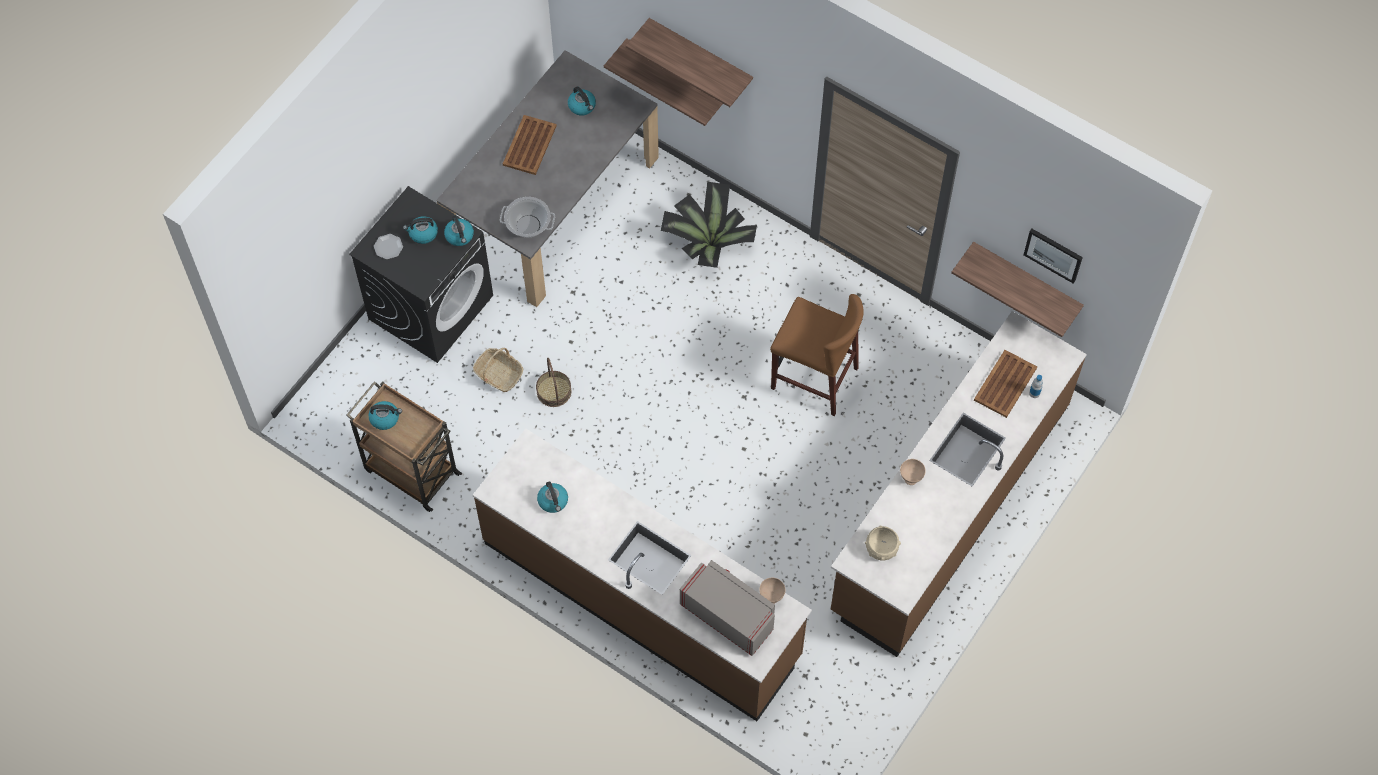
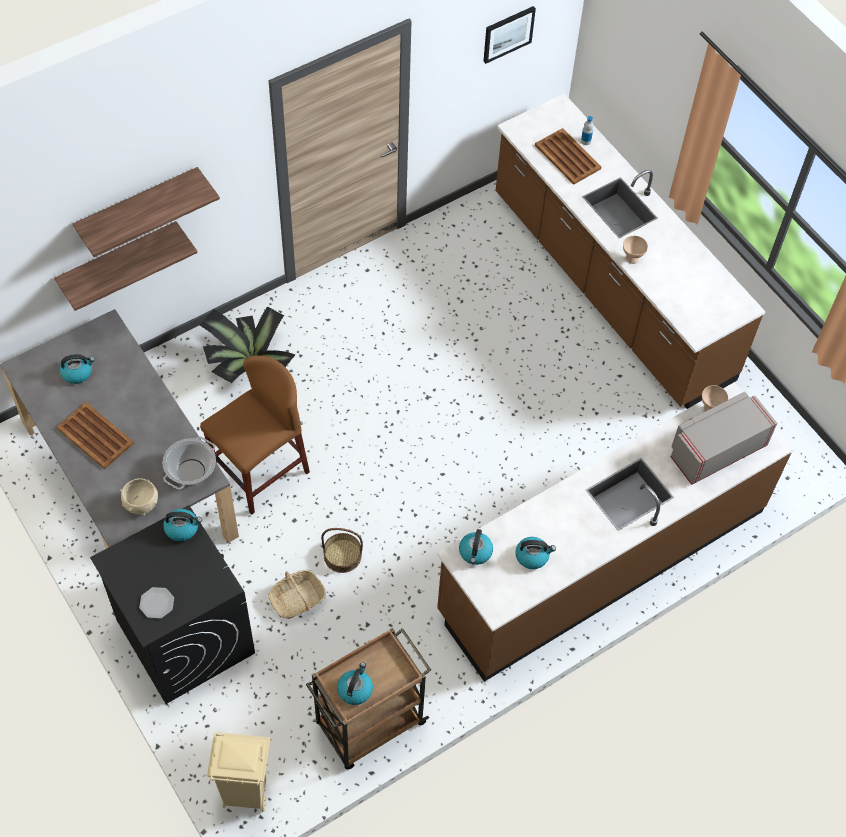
camera: 70 degrees left, 5 degrees down
(318, 406) = (245, 793): none -> beige trash can
(423, 233) = (159, 563): kettle -> kettle (475, 552)
(814, 378) = (435, 335): brown stool -> brown stool (260, 472)
(881, 548) = (693, 306): beige bowl -> beige bowl (141, 503)
(1026, 281) = (487, 93): shelf -> none

